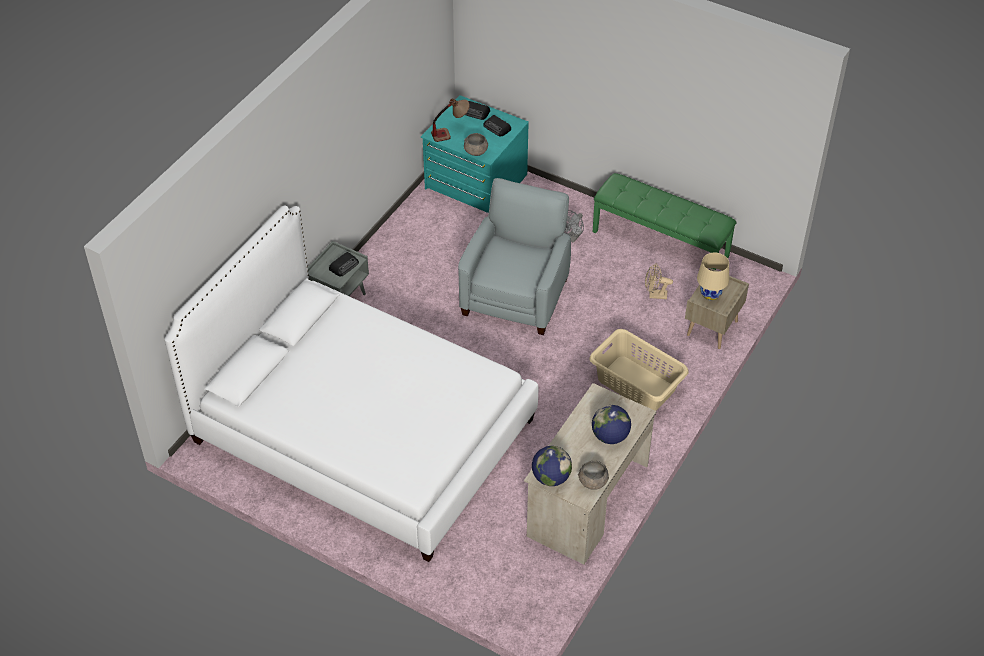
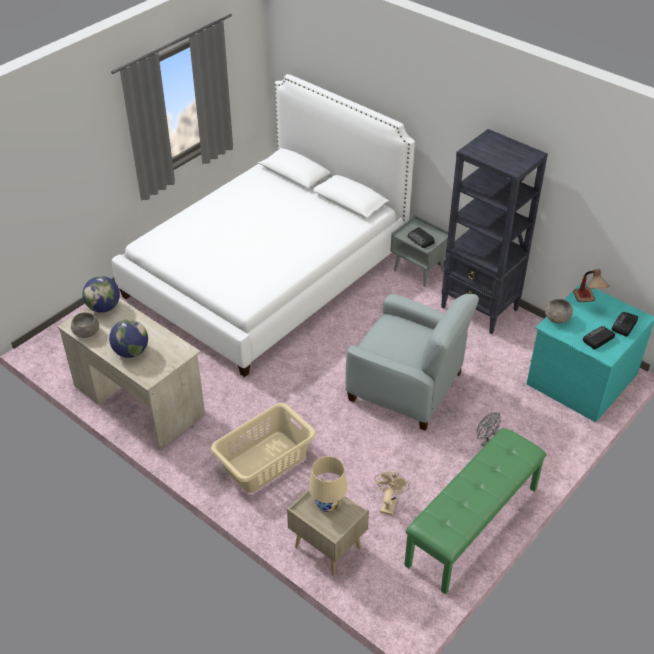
camera: 100 degrees right, 5 degrees down
(393, 251) = (480, 309): none -> black bookcase

